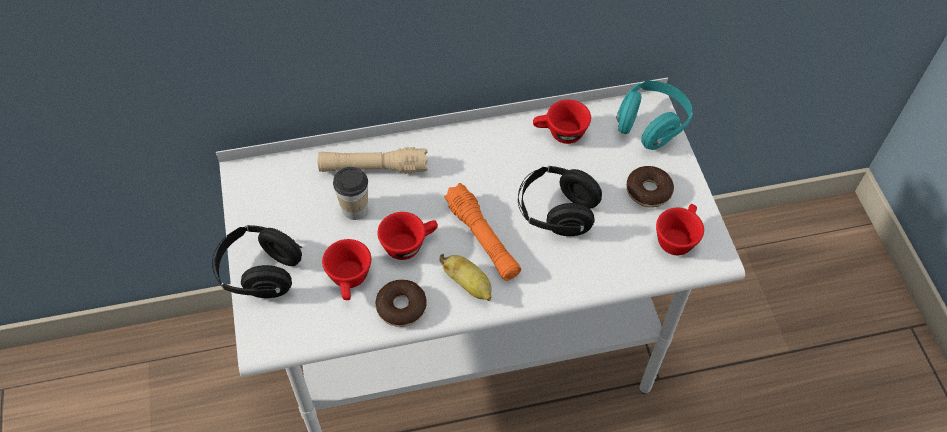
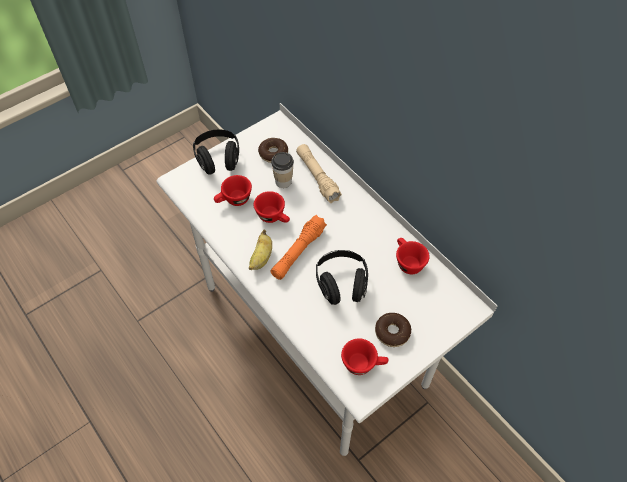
camera: 65 degrees right, 0 degrees up
(401, 307) = (229, 231): donut -> donut (273, 153)
(650, 126) = (451, 314): turquoise headphones -> none

